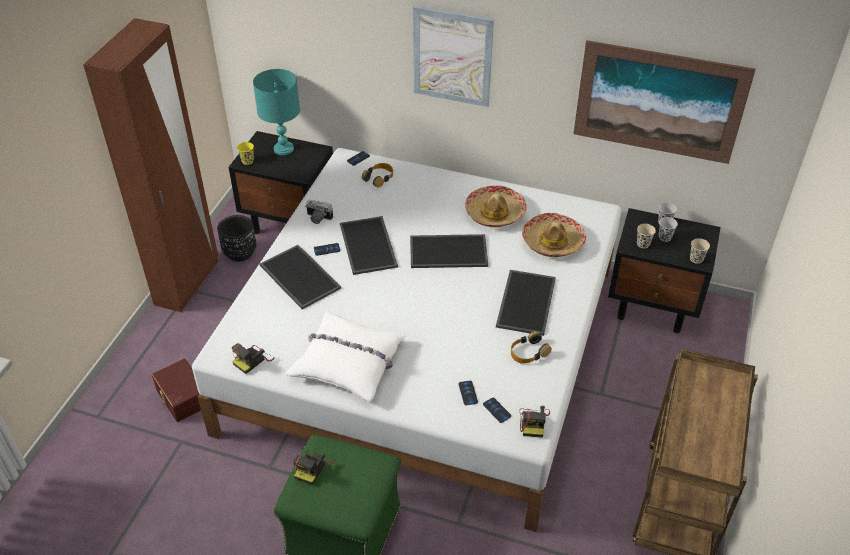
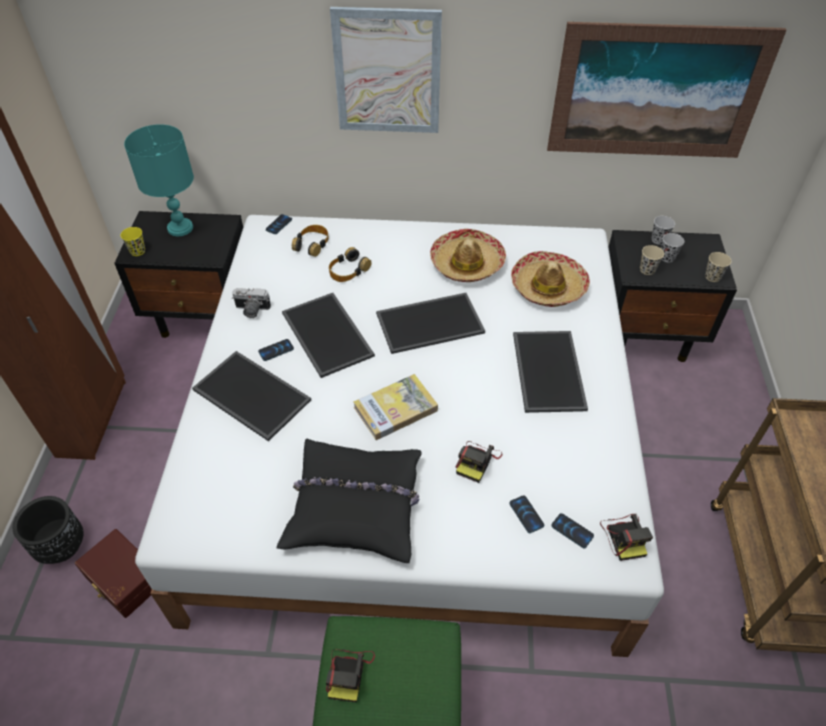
camera: 15 degrees left, 5 degrees up
(240, 253) = (151, 366): black planter -> black planter (61, 546)
(253, 360) = (222, 532): camera -> camera (477, 461)
(348, 362) = (355, 506): white pillow -> black pillow
(400, 306) = (395, 409): none -> book
(528, 352) = (578, 438): headphones -> headphones (348, 270)

